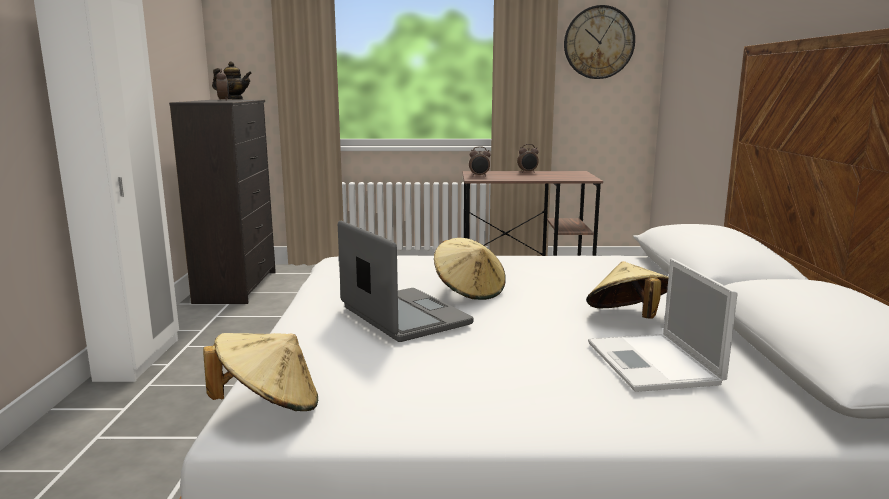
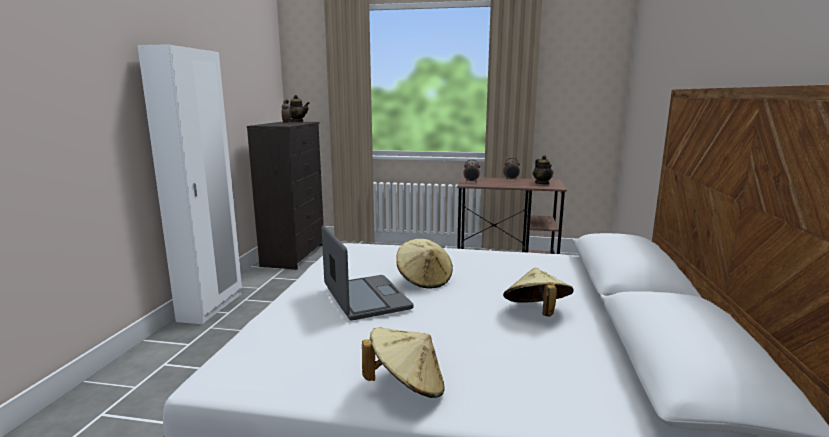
camera: 10 degrees right, 0 degrees up
(269, 406) = (234, 366): beige hat -> beige hat (406, 387)
(569, 175) = (542, 183): none -> teapot
(599, 42) = (573, 79): wall clock -> none
(654, 364) = (535, 357): laptop -> none

